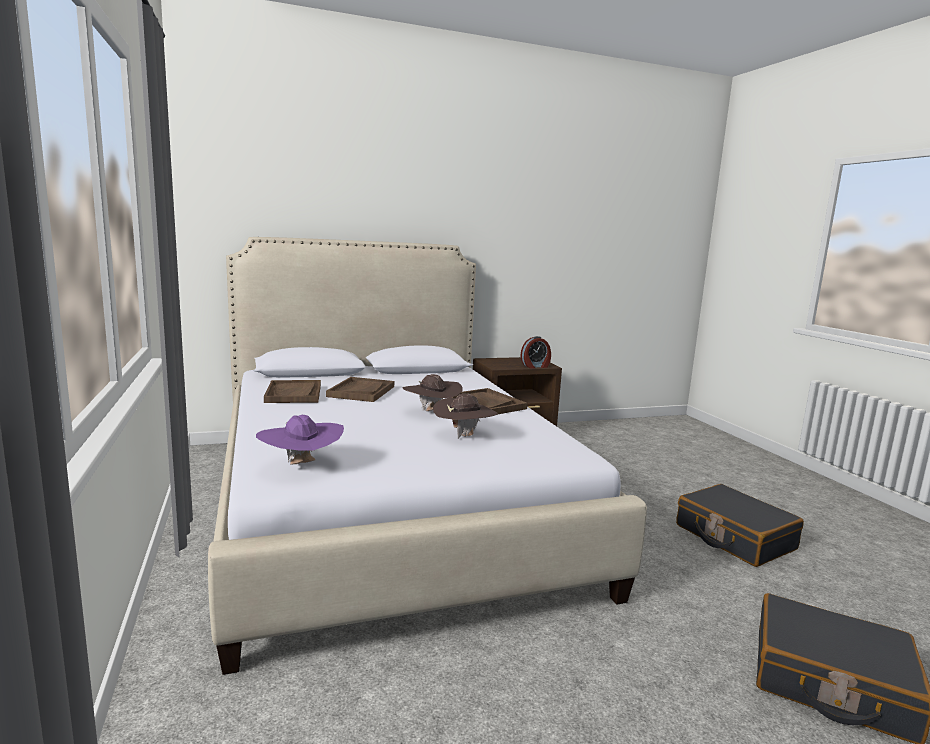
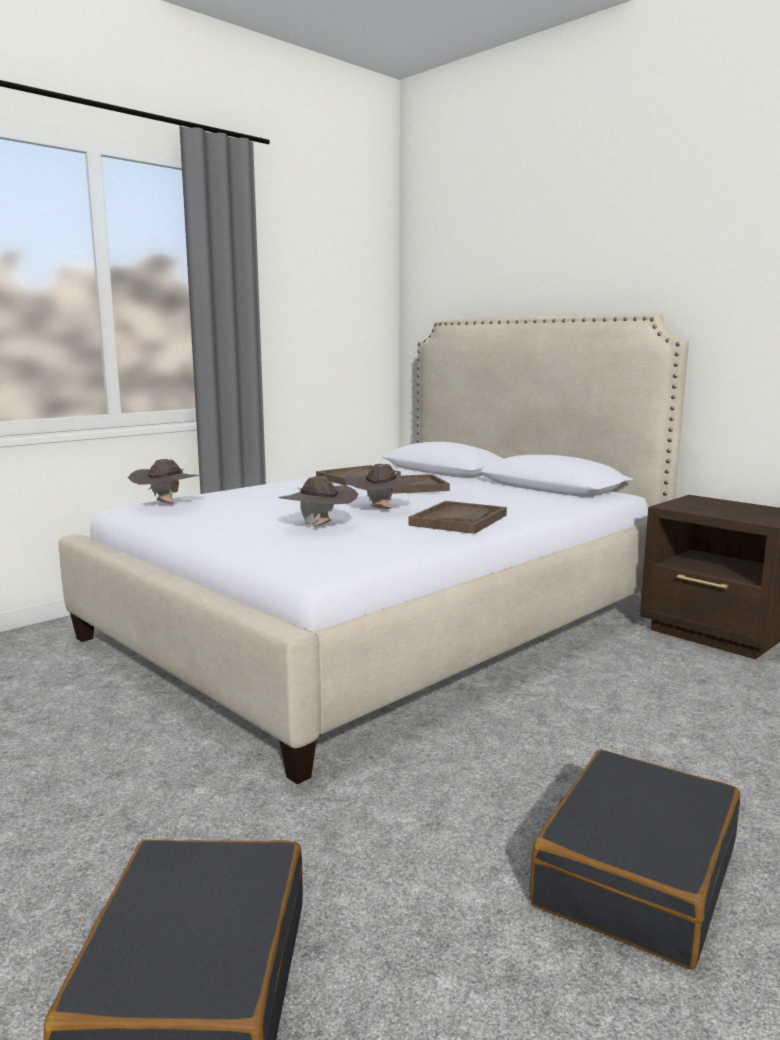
camera: 65 degrees right, 0 degrees up
(301, 465) = (167, 505): purple hat -> brown hat
(535, 366) = (738, 517): alarm clock -> none

